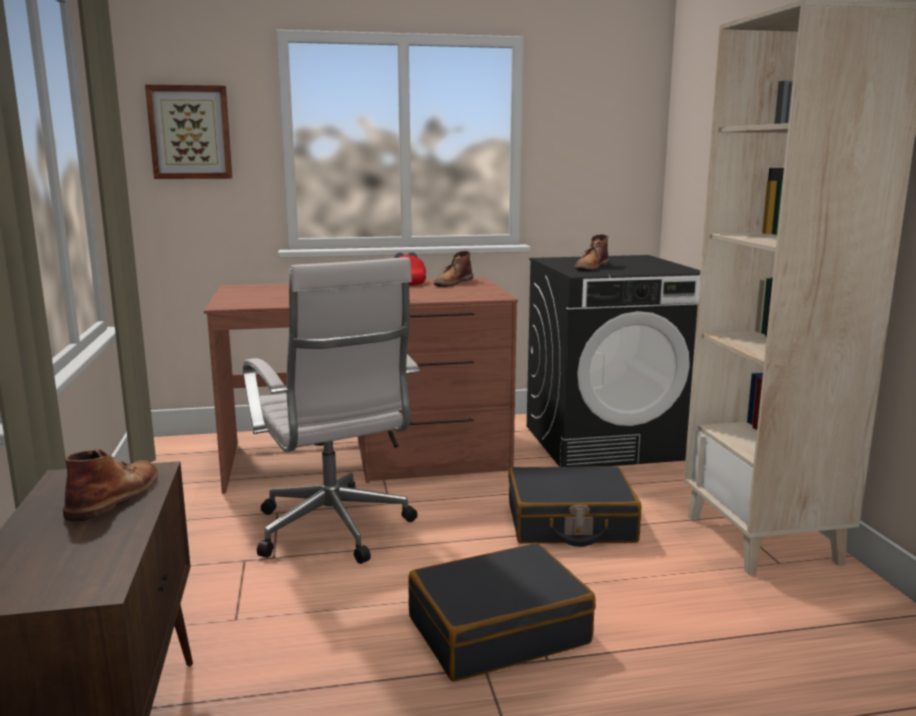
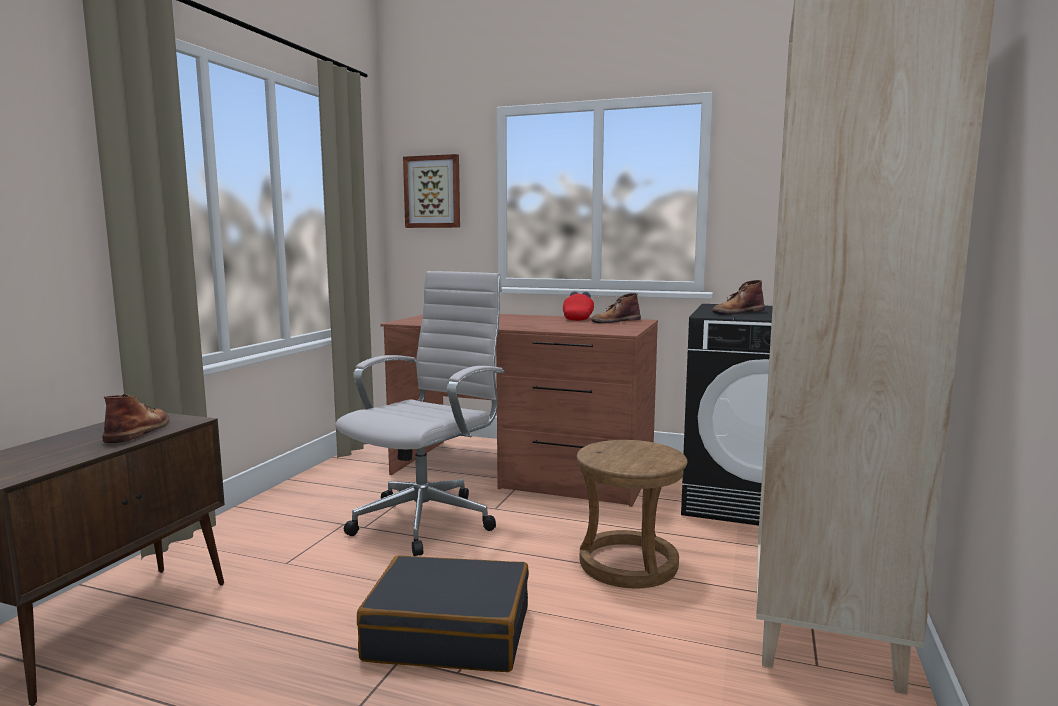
camera: 30 degrees right, 5 degrees down
(116, 496) = (139, 430): brown boot -> brown boot turned 45 degrees counterclockwise
(335, 531) = (428, 519): white office chair -> white office chair turned 150 degrees counterclockwise
(570, 523) = (628, 563): black suitcase -> brown stool

